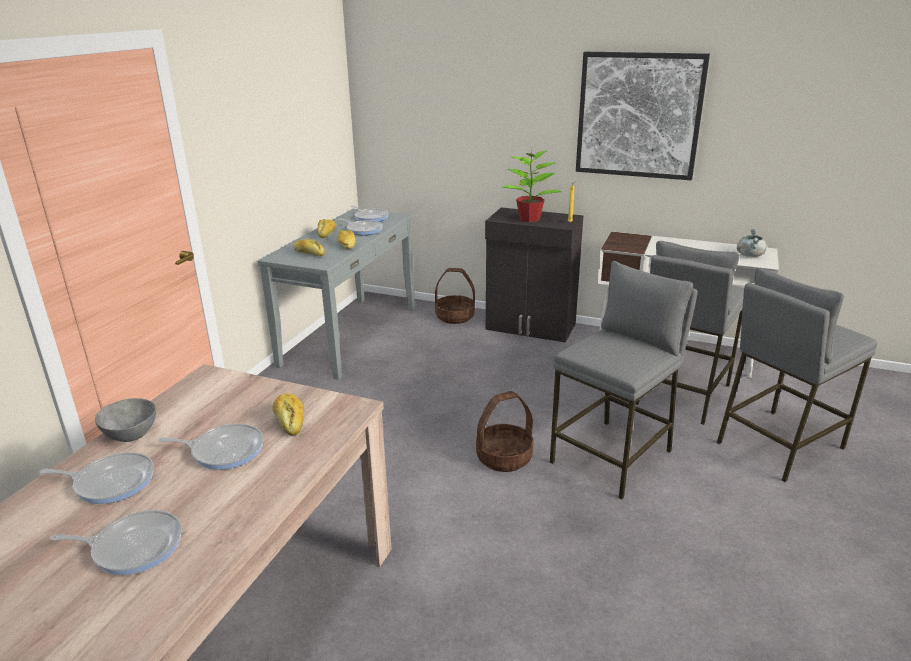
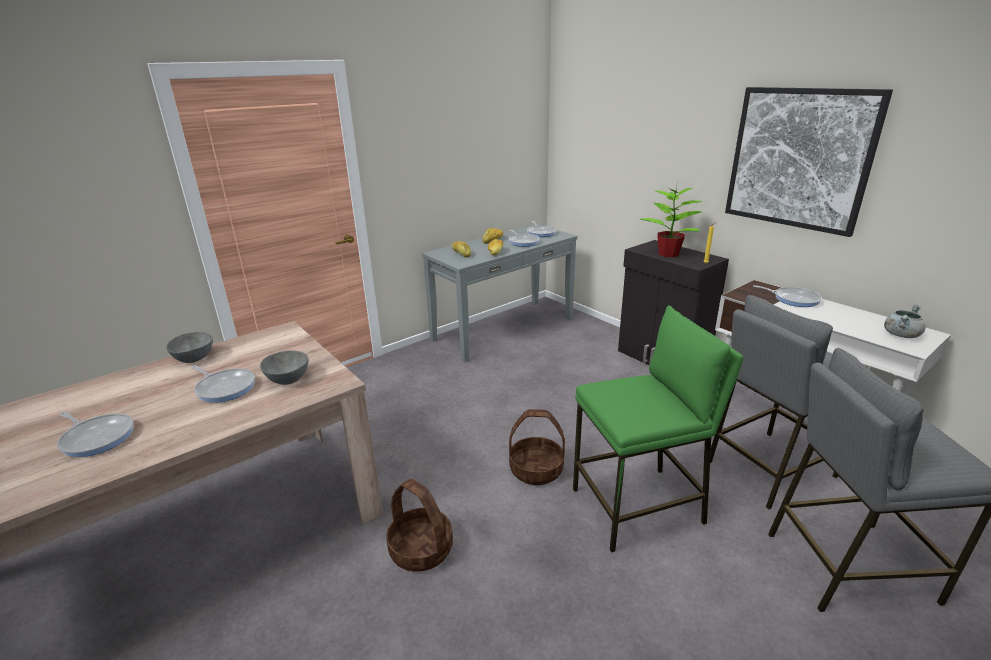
camera: 30 degrees right, 0 degrees up
(111, 482) = (144, 387): frying pan -> frying pan (793, 299)
(290, 420) = (288, 379): bread -> grey bowl
(455, 316) = (600, 333): basket -> basket (422, 549)
(613, 457) = (638, 507): grey stool -> green stool

